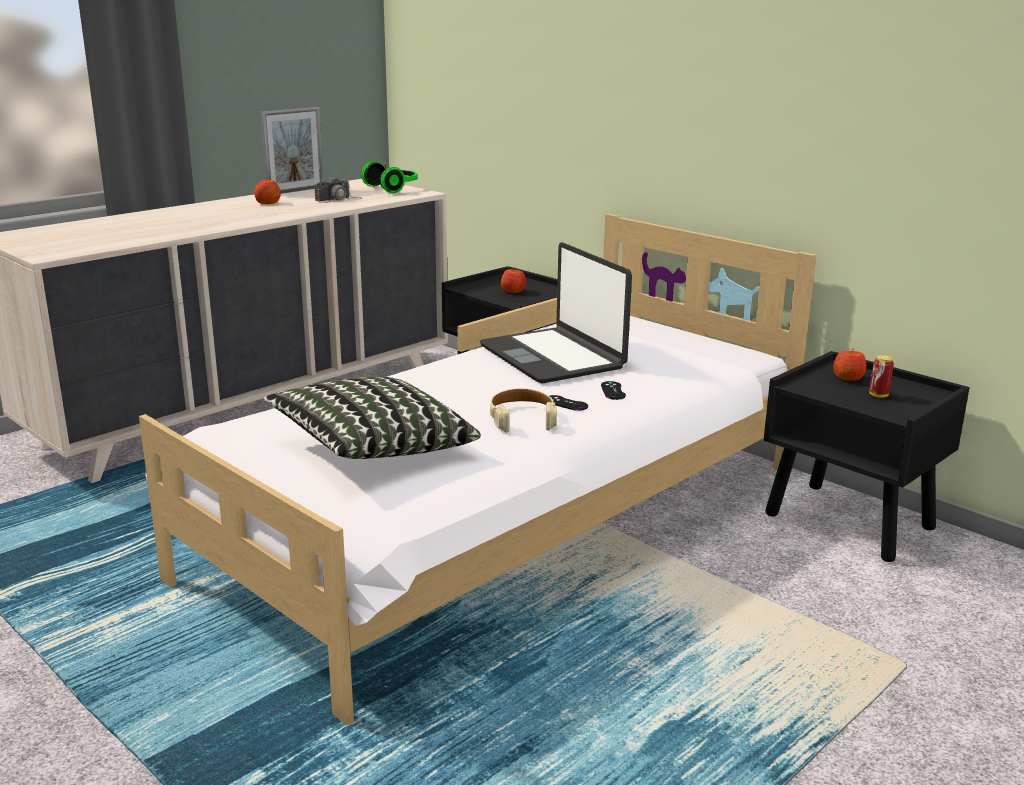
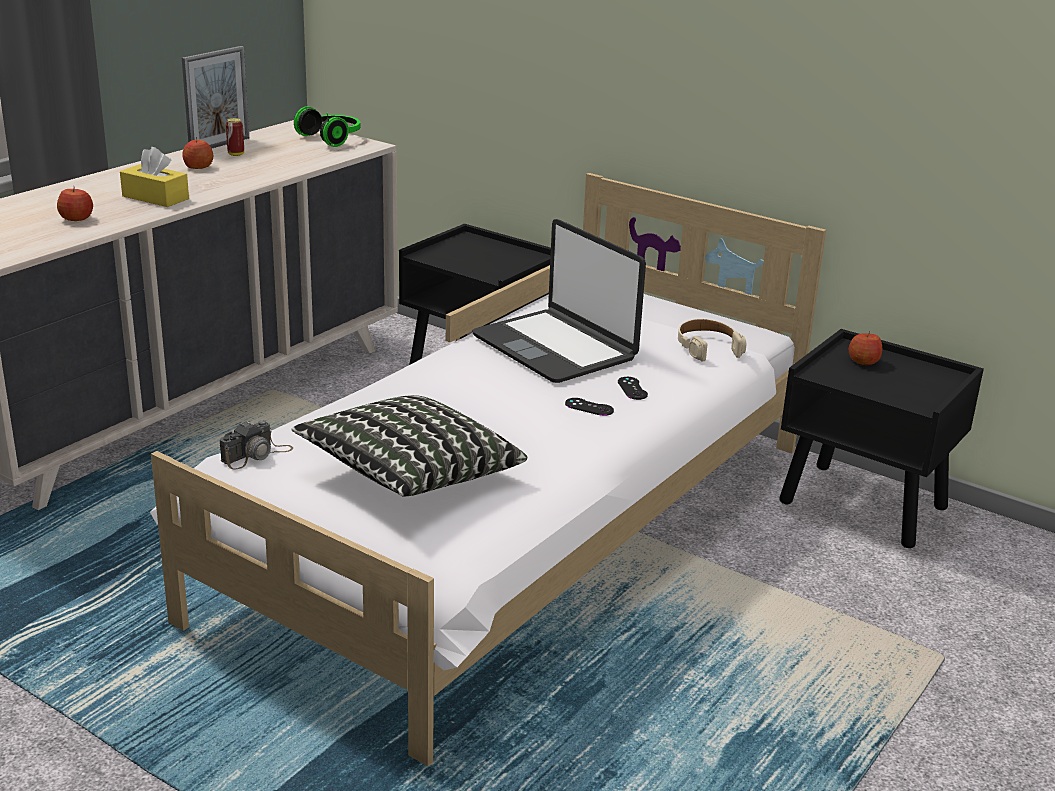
camera: 10 degrees left, 5 degrees up
(217, 220) = (155, 197): none -> yellow tissue box
(338, 199) = (278, 158): camera -> camera (257, 455)
(513, 291) = (481, 258): apple -> apple (77, 218)
(522, 418) = (551, 428): beige headphones -> beige headphones (707, 347)
(878, 395) = (898, 382): can -> can (236, 154)

